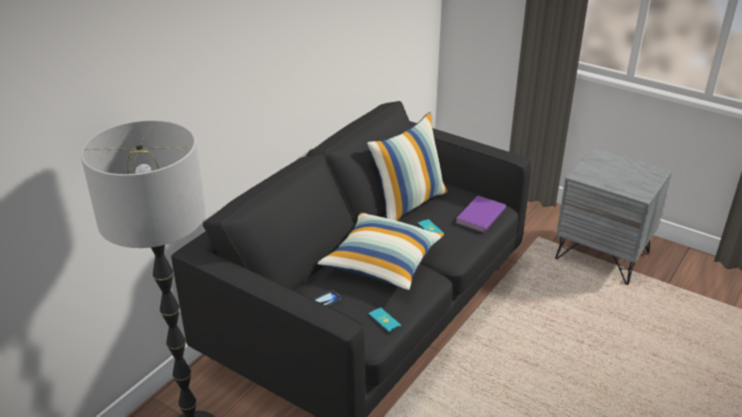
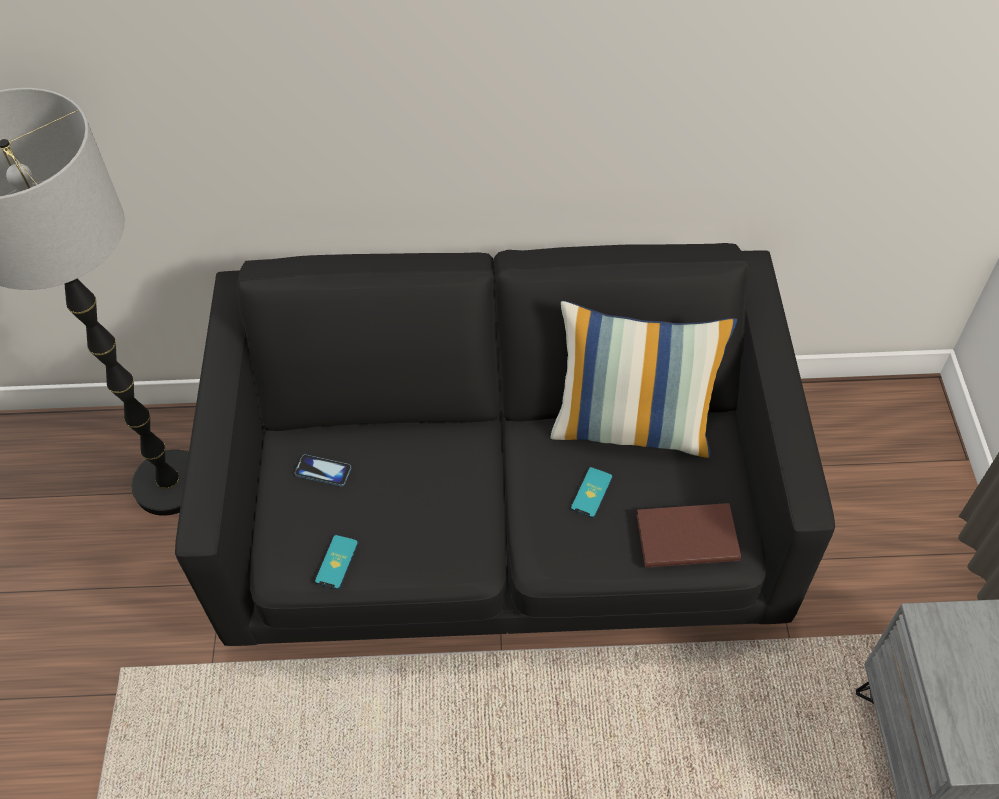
camera: 55 degrees right, 20 degrees up
(382, 263) = (459, 483): pillow -> none
(479, 216) = (685, 536): purple book -> brown book

